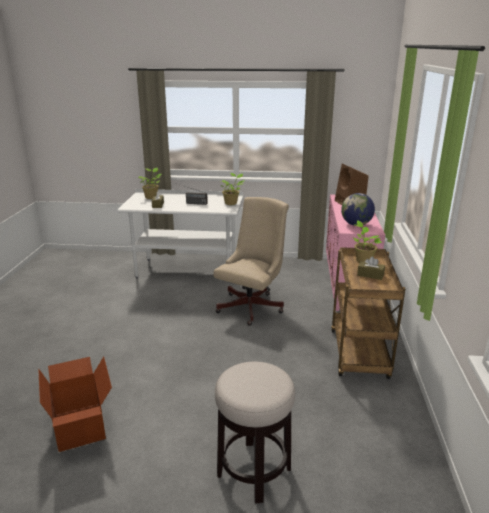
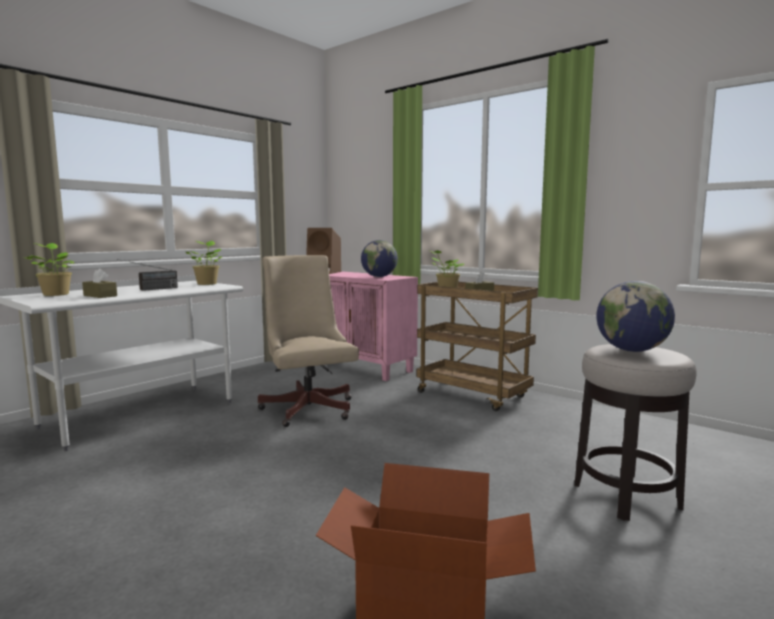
camera: 55 degrees left, 15 degrees down
(249, 378) = (631, 350): none -> globe

